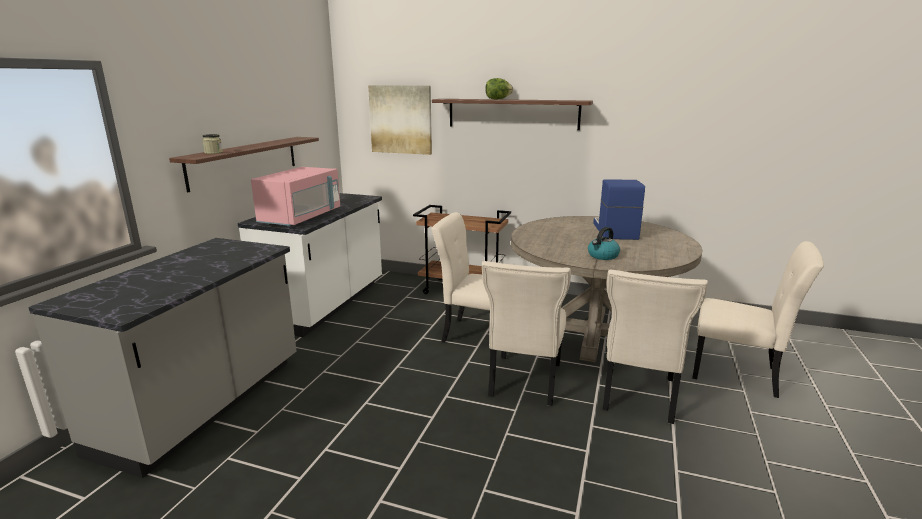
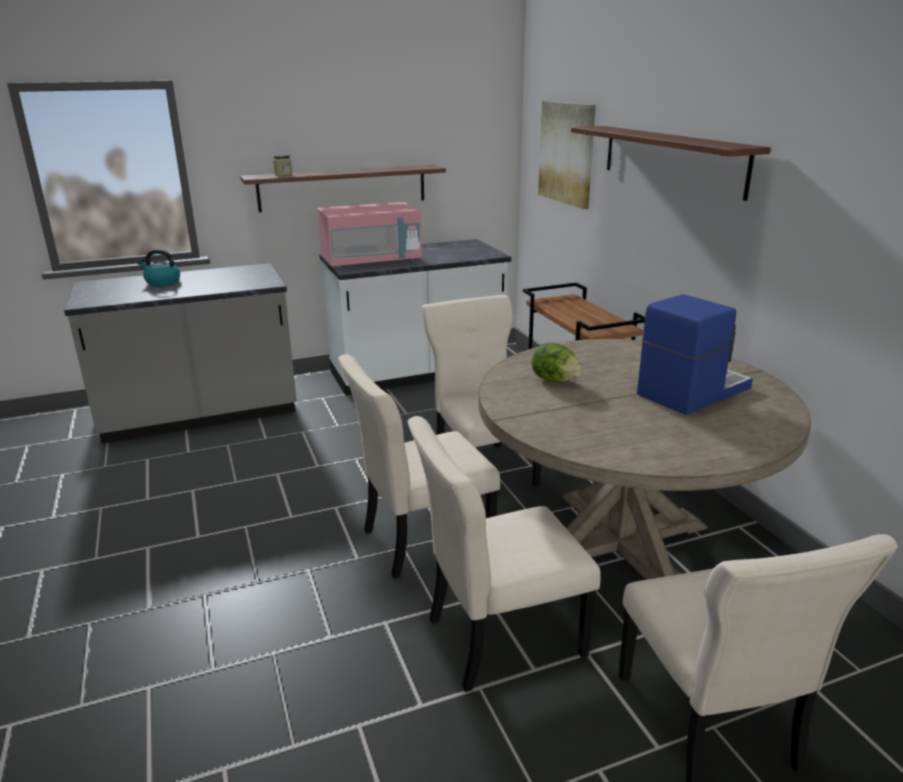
camera: 50 degrees right, 5 degrees up
(497, 99) = (646, 133): lettuce -> lettuce (555, 380)
(602, 256) = (556, 412): kettle -> kettle (162, 282)

